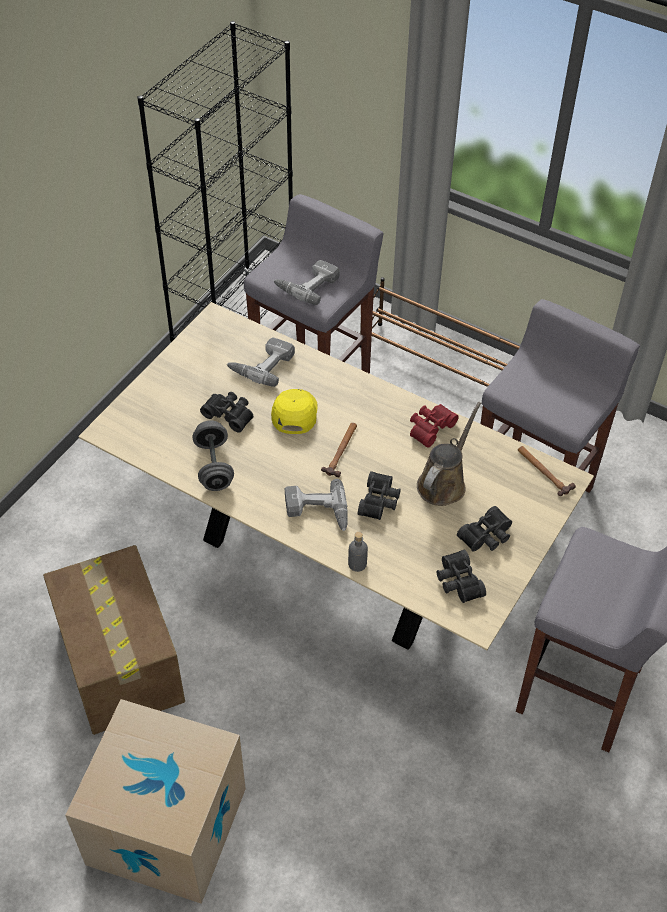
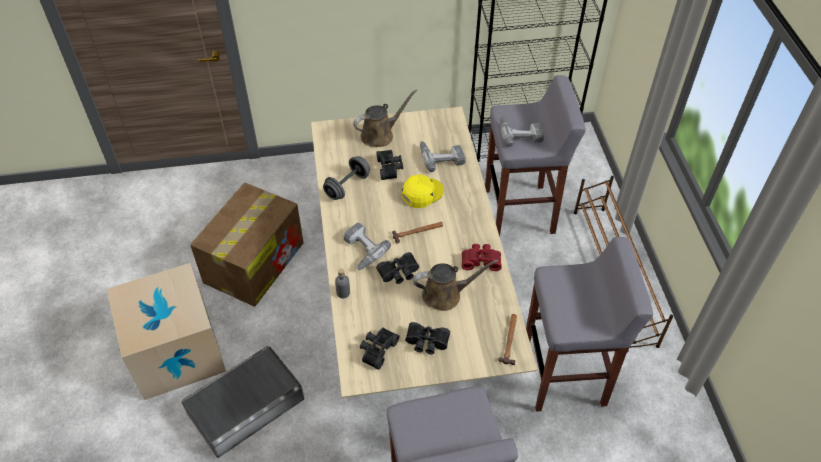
camera: 50 degrees right, 0 degrees up
(172, 391) = (380, 135): none -> brown watering can
(310, 797) = (245, 406): none -> grey storage box

